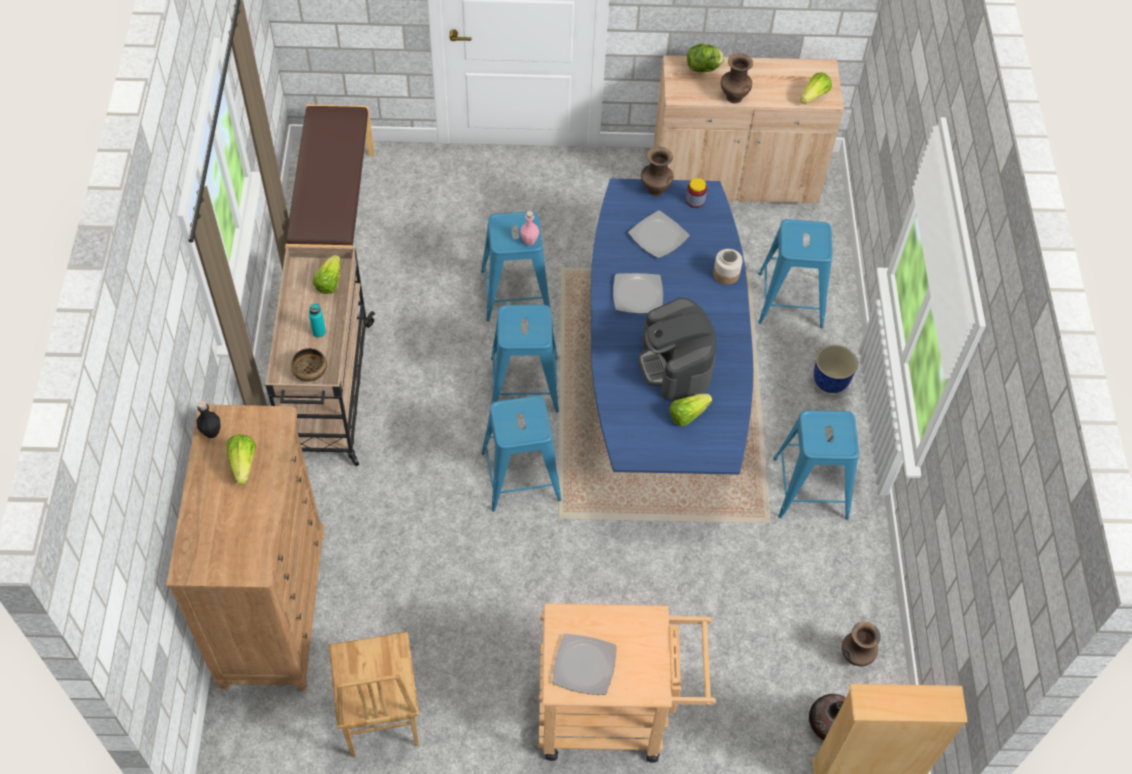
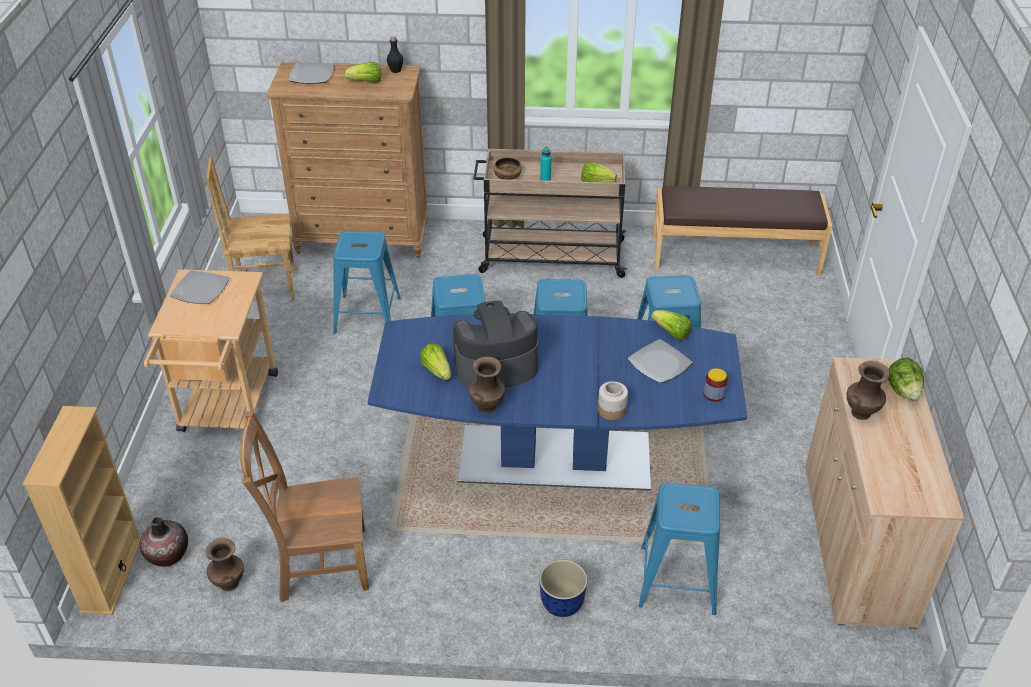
camera: 95 degrees right, 15 degrees down
(529, 241) = (662, 298): pink bottle -> none
(637, 294) = (582, 345): plate -> plate (312, 75)
(655, 190) = (724, 365): brown vase -> brown vase (487, 406)
(810, 487) = (426, 569): blue stool -> blue stool (368, 315)
(814, 96) = (885, 487): lettuce -> lettuce (671, 333)
(818, 580) = (318, 563): none -> brown chair

